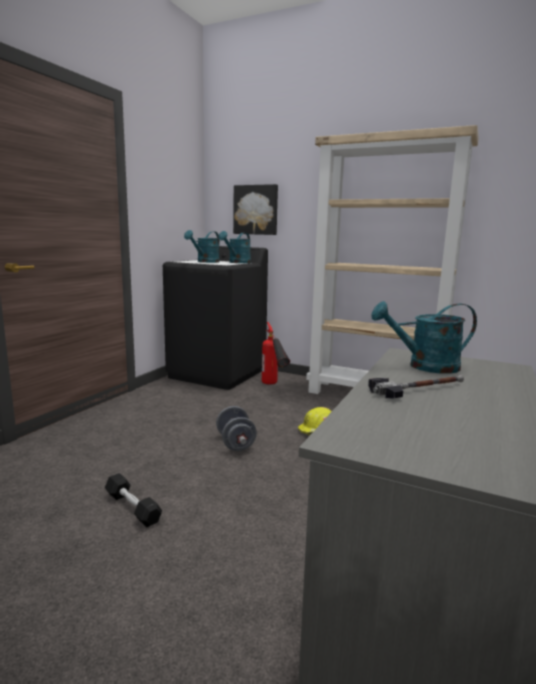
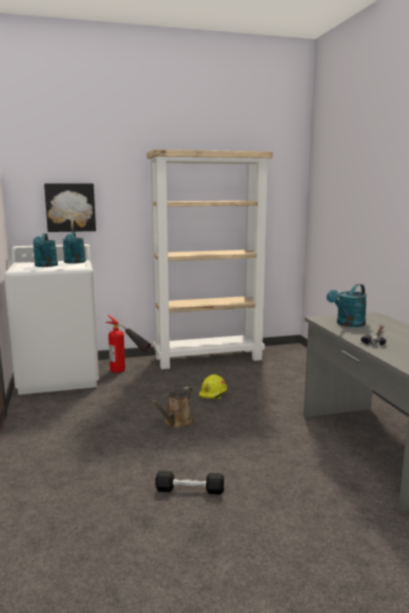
camera: 40 degrees left, 0 degrees up
(217, 374) = (60, 376): black washing machine -> white washing machine
(235, 443) = (177, 423): grey dumbbell -> brown watering can

